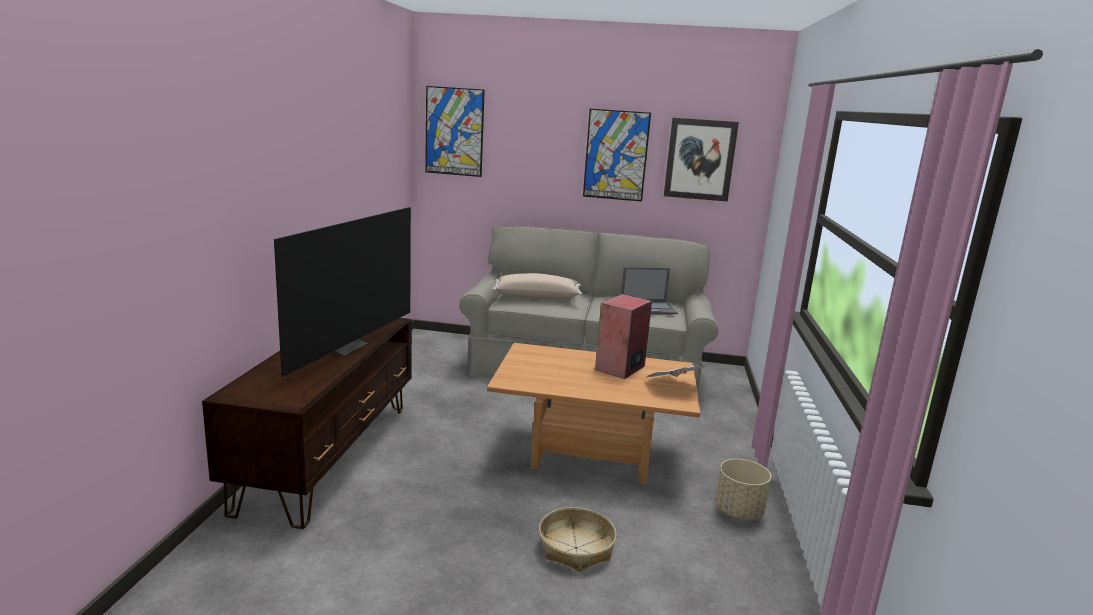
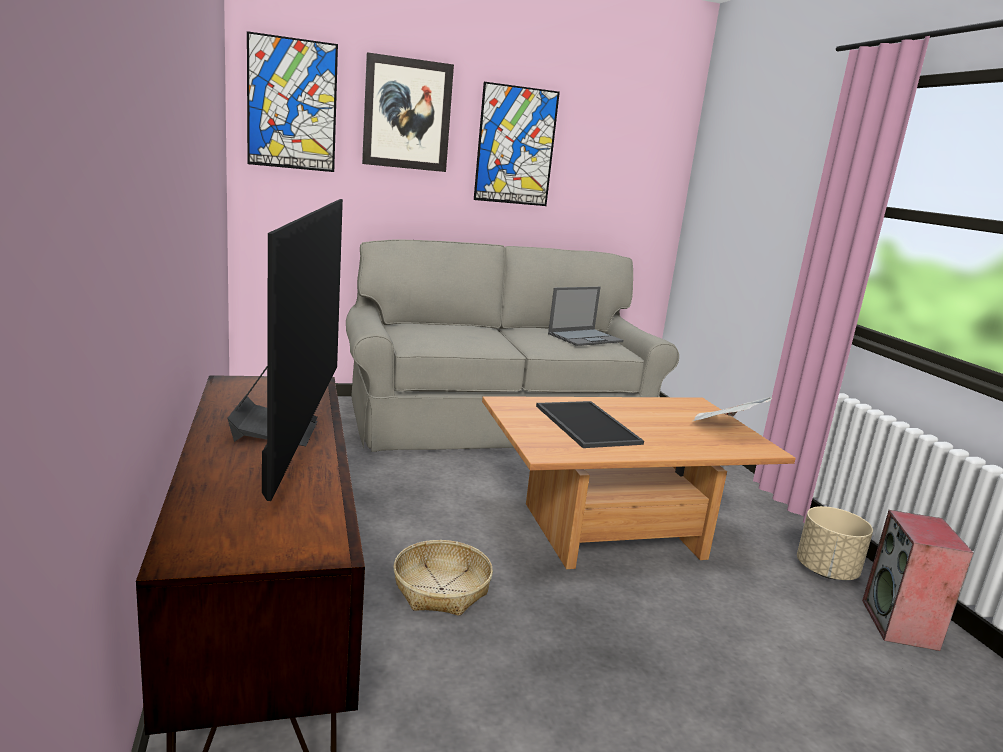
camera: 25 degrees left, 0 degrees up
(537, 297) = (446, 334): beige pillow -> none
(562, 368) = (584, 424): none -> tray
(576, 548) = (727, 671): basket -> basket (441, 589)
(620, 368) = (645, 414): speaker -> speaker (901, 625)
(700, 159) = (612, 154): picture -> picture (407, 114)

